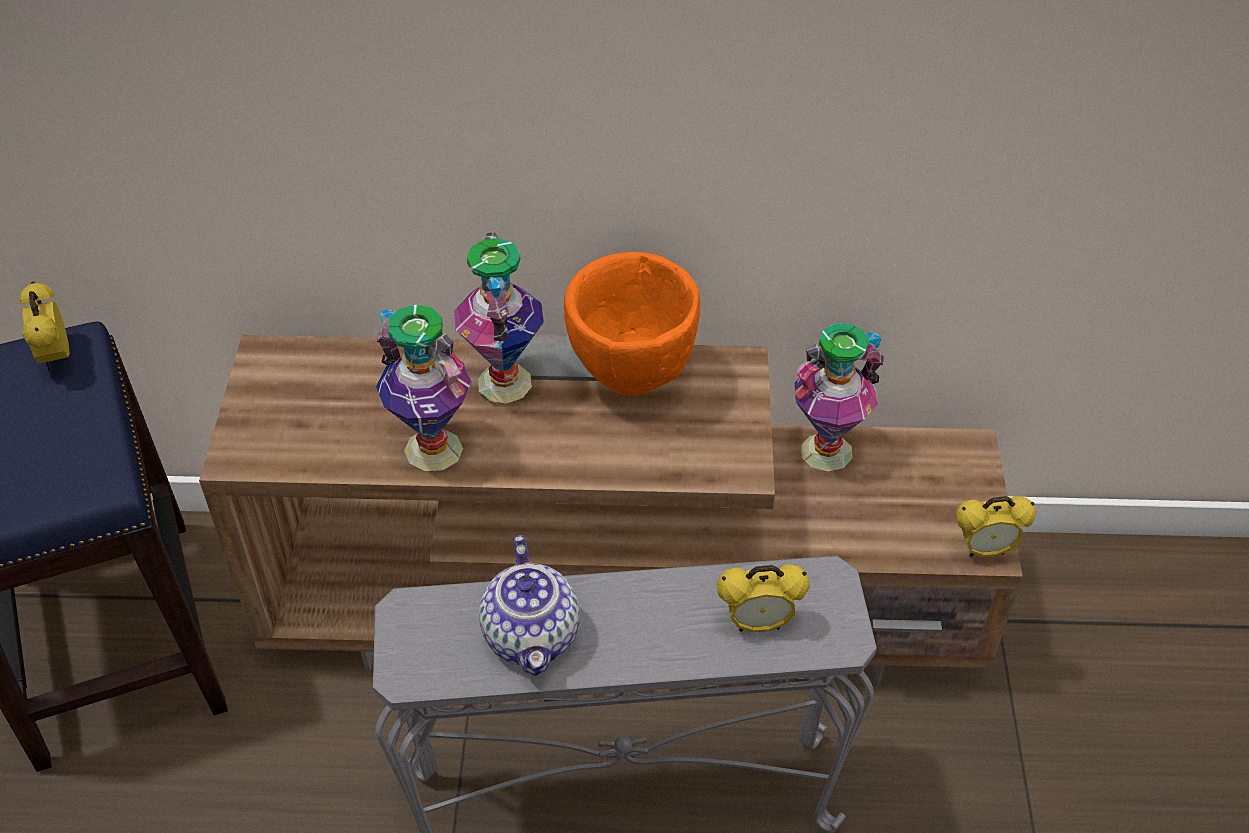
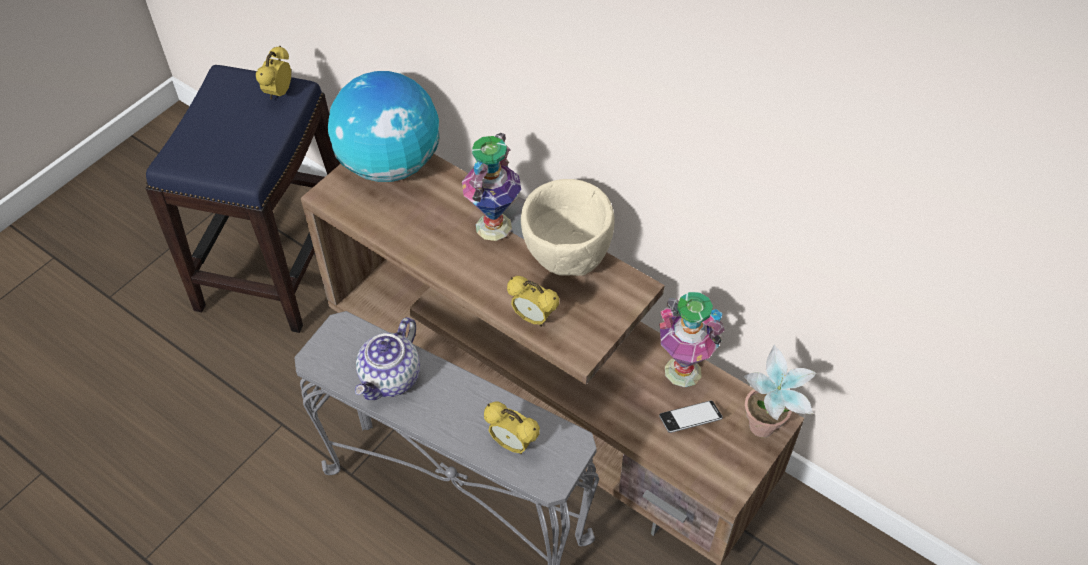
camera: 35 degrees right, 5 degrees up
(294, 378) = (390, 165): none -> globe
(432, 450) = (425, 245): vase -> none
(632, 377) = (566, 261): orange bowl -> beige bowl
(881, 499) = (690, 419): none -> phone
(971, 471) = (763, 435): none -> potted plant
(984, 550) = (726, 487): alarm clock -> alarm clock (533, 318)

